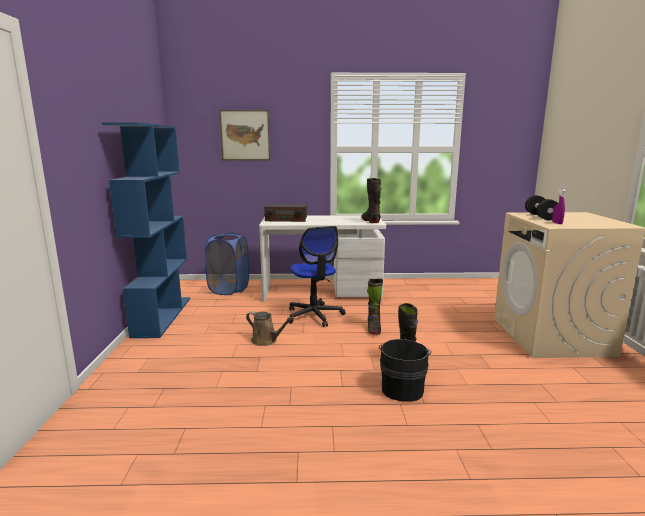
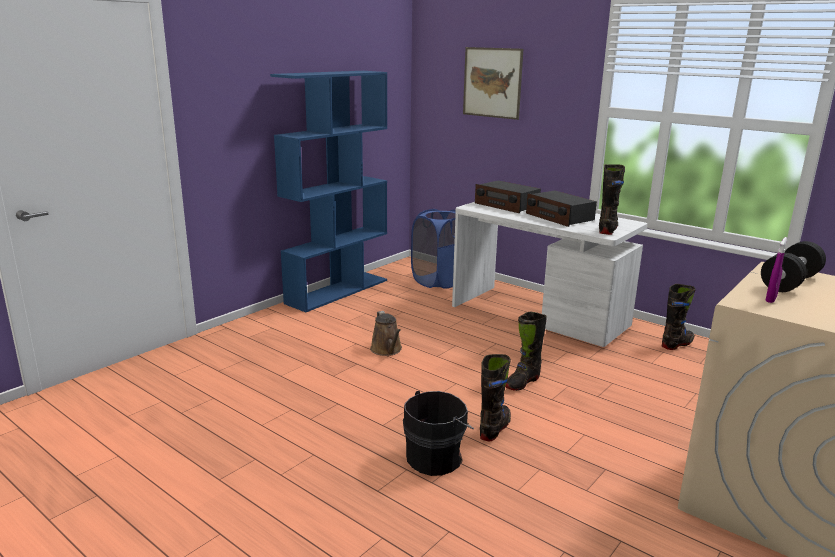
camera: 40 degrees right, 5 degrees up
(314, 315) = (480, 341): office chair -> none
(331, 220) = (559, 217): none -> radio
(407, 285) = (677, 344): none -> black boot

